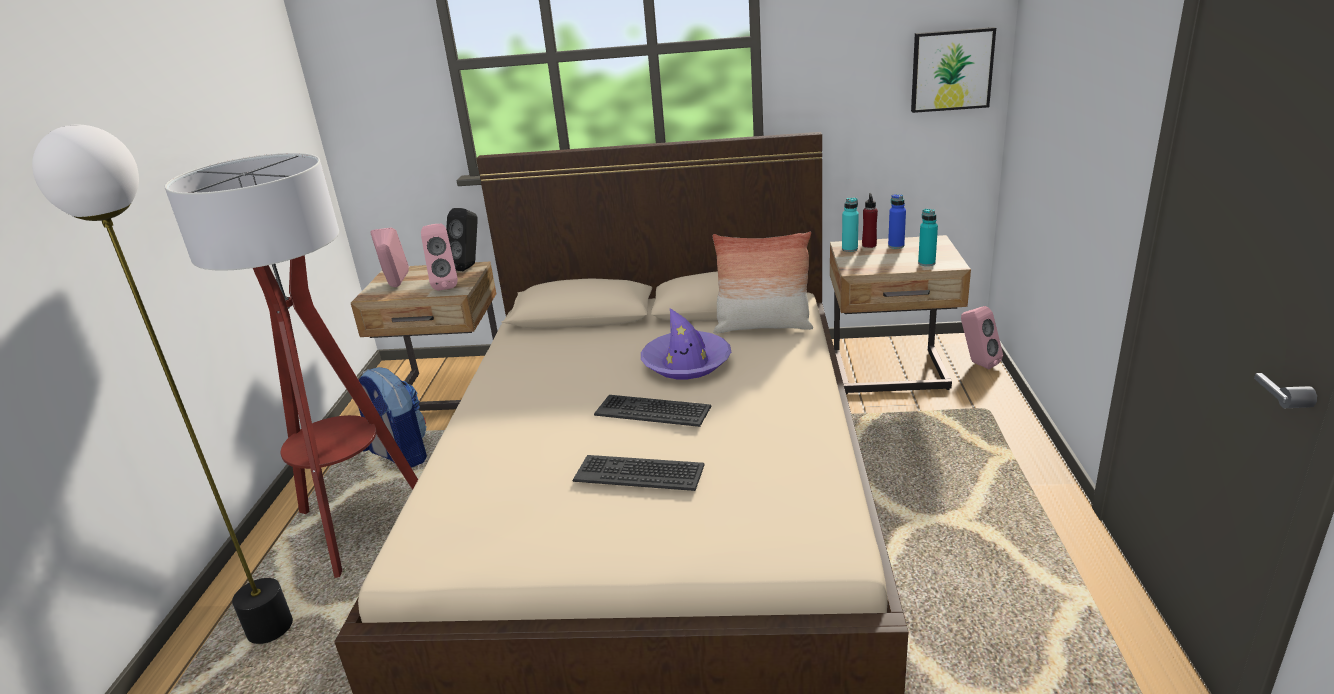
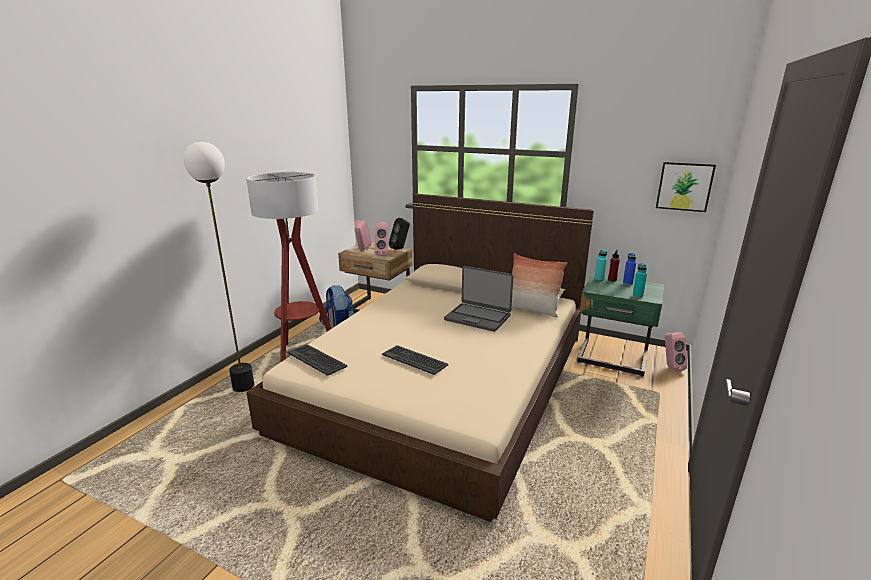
camera: 20 degrees right, 5 degrees down
(653, 411) = (443, 334): keyboard -> keyboard (317, 359)
(686, 363) = (478, 317): purple hat -> laptop
(891, 374) = (612, 359): beige nightstand -> green nightstand

